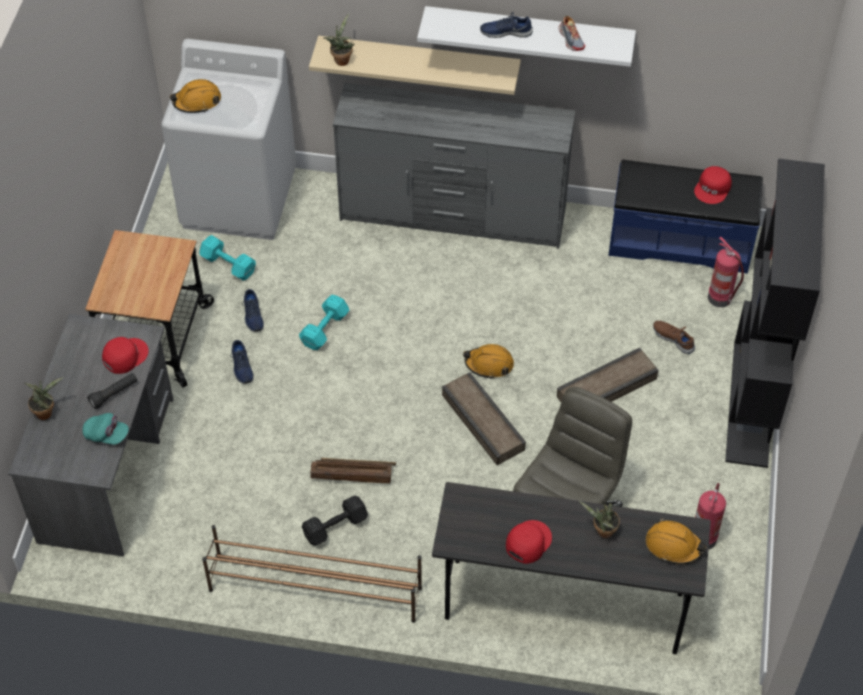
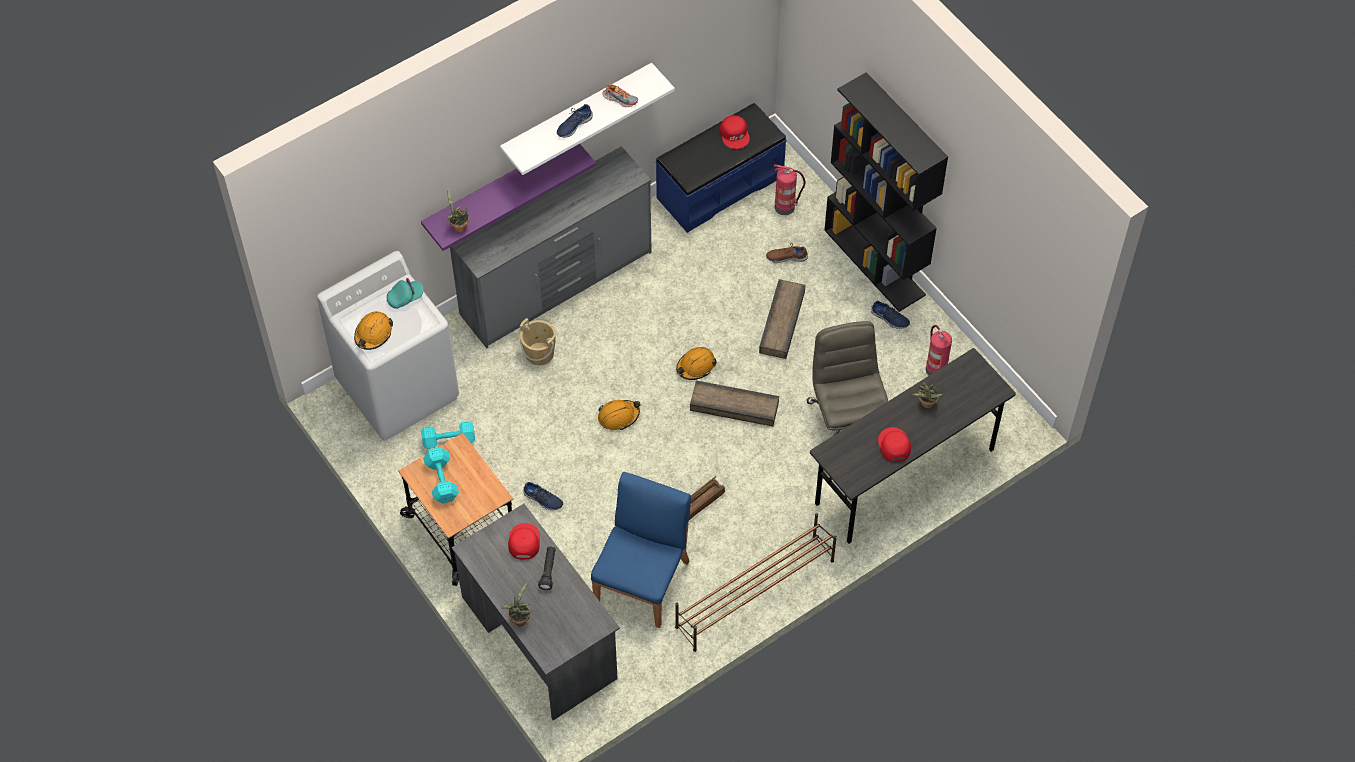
camera: 45 degrees left, 5 degrees up
(106, 435) = (576, 598): turquoise cap -> turquoise cap (405, 298)
(238, 497) = (643, 581): none -> blue chair
(253, 316) = (508, 460): blue shoe -> blue shoe (889, 318)
(323, 330) = (566, 431): turquoise dumbbell -> turquoise dumbbell (441, 482)
(333, 527) = (722, 548): black dumbbell -> none
(375, 256) = (539, 353): none -> beige bucket
(419, 61) = (499, 188): beige shelf -> purple shelf
(673, 546) = (971, 379): orange hard hat -> orange hard hat (618, 416)

